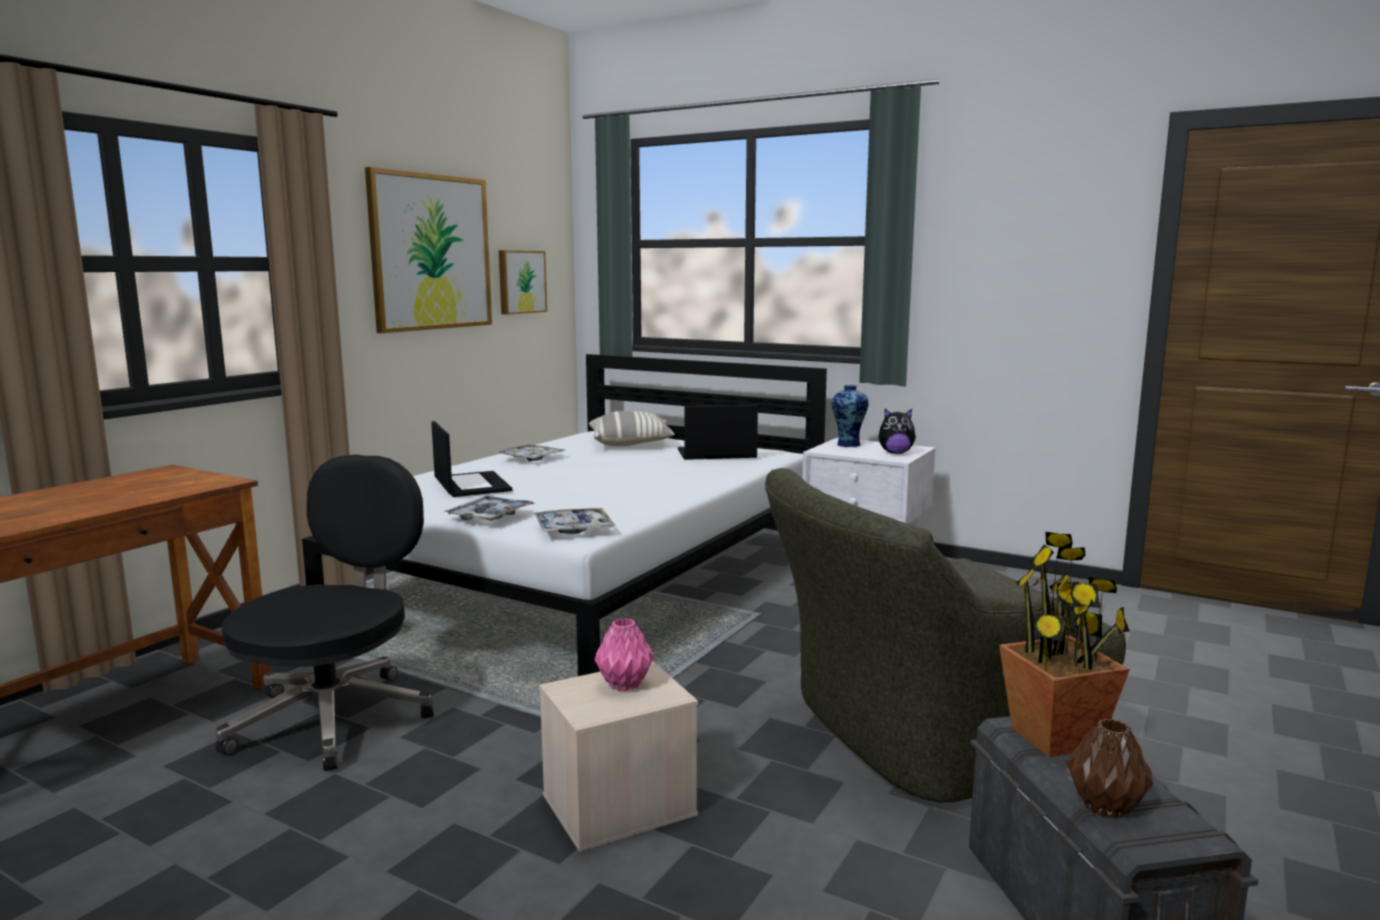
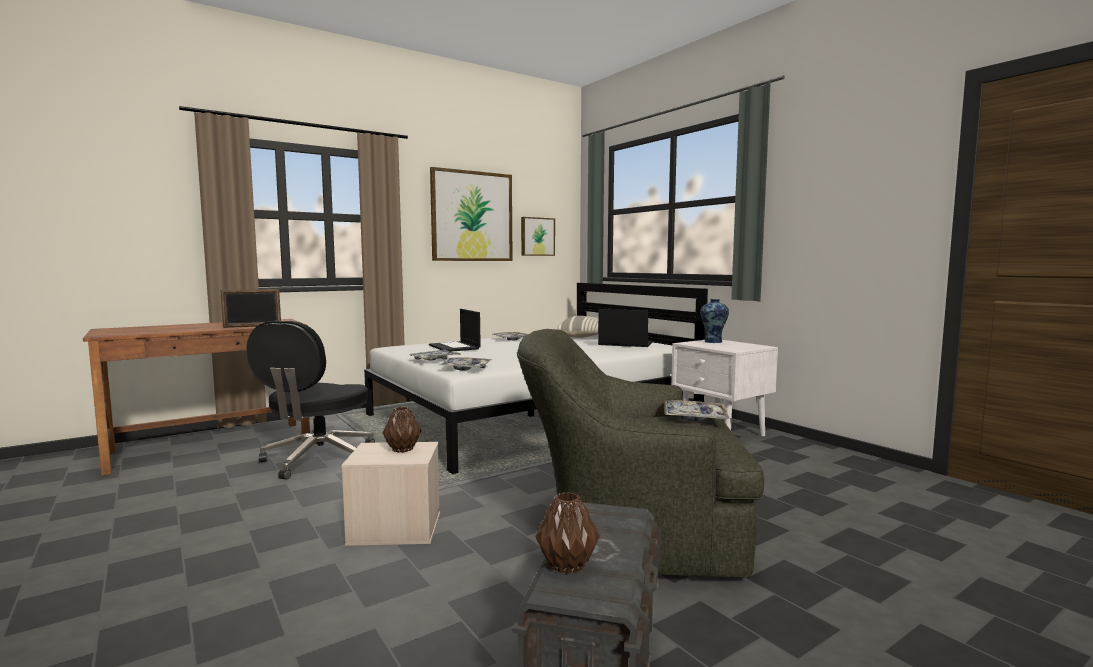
camera: 25 degrees right, 5 degrees down
(157, 495) = (252, 326): none -> picture frame
(335, 717) = (318, 459): black office chair -> black office chair turned 150 degrees clockwise
(471, 485) = (455, 347): laptop -> laptop turned 150 degrees clockwise
(625, 685) = (403, 450): pink vase -> brown vase
(895, 453) = (738, 347): plush toy -> none
(975, 571) = (694, 417): none -> tray
(1055, 738) = (606, 521): potted plant -> none

